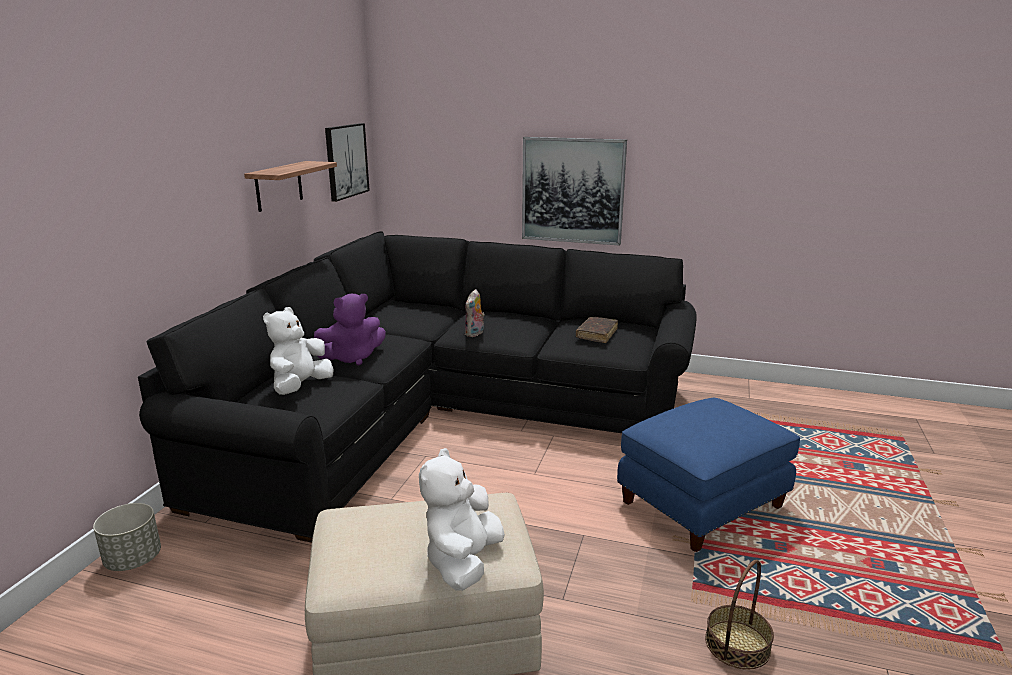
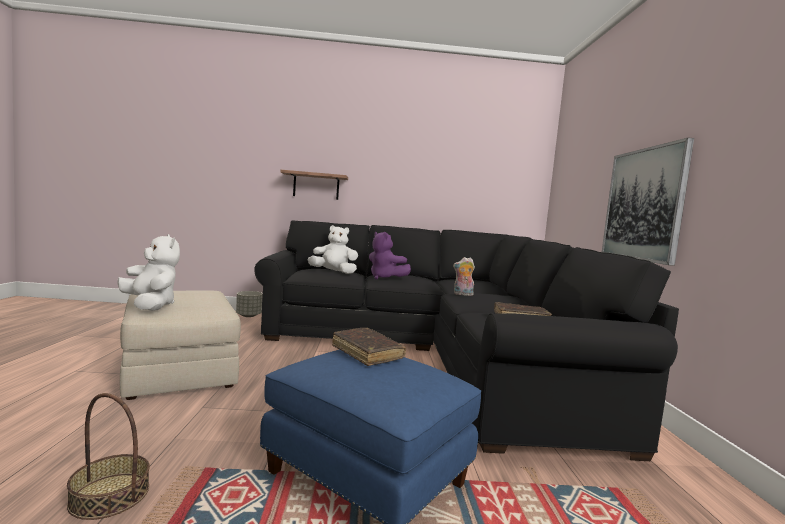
camera: 70 degrees right, 15 degrees down
(279, 186) = (427, 183): shelf -> shelf (316, 186)
(346, 161) = (507, 185): picture -> none
(463, 562) = (150, 305): white plush toy -> white plush toy turned 45 degrees clockwise
(687, 419) = (367, 353): none -> brown book

